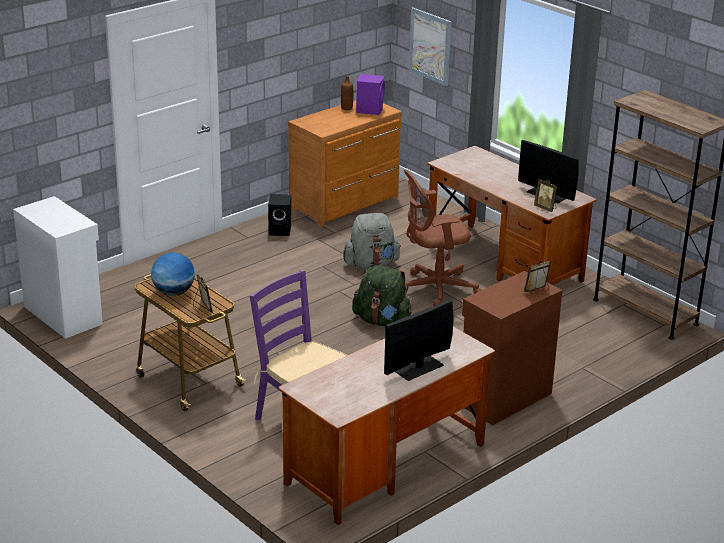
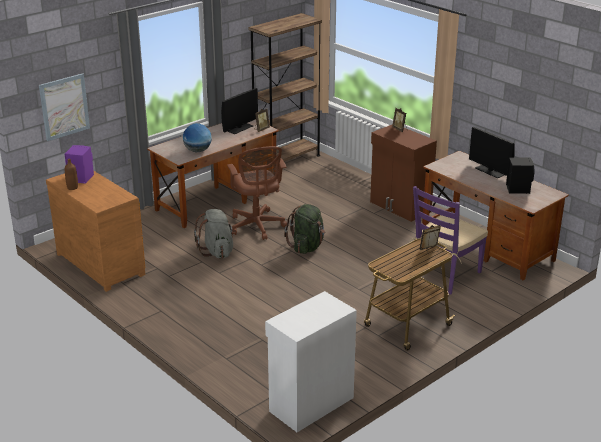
camera: 90 degrees left, 0 degrees up
(173, 293) = (407, 264): globe -> globe (197, 151)
(281, 230) = (149, 294): black speaker -> black speaker (518, 189)

